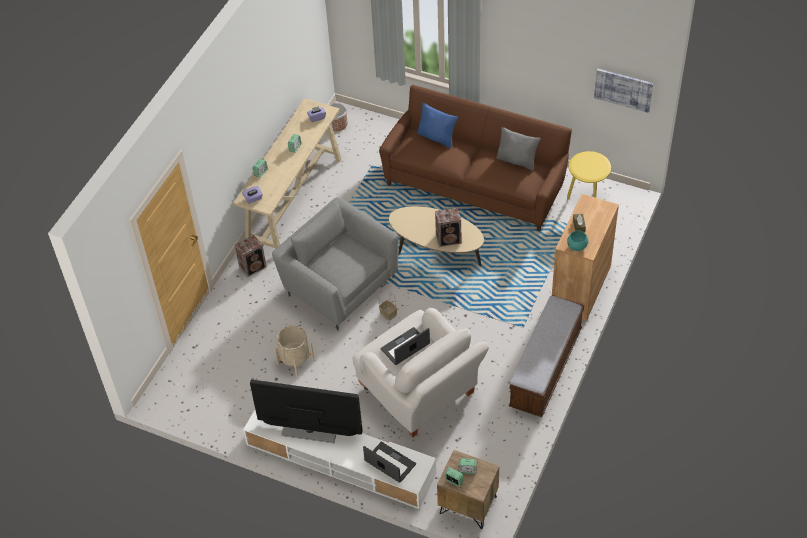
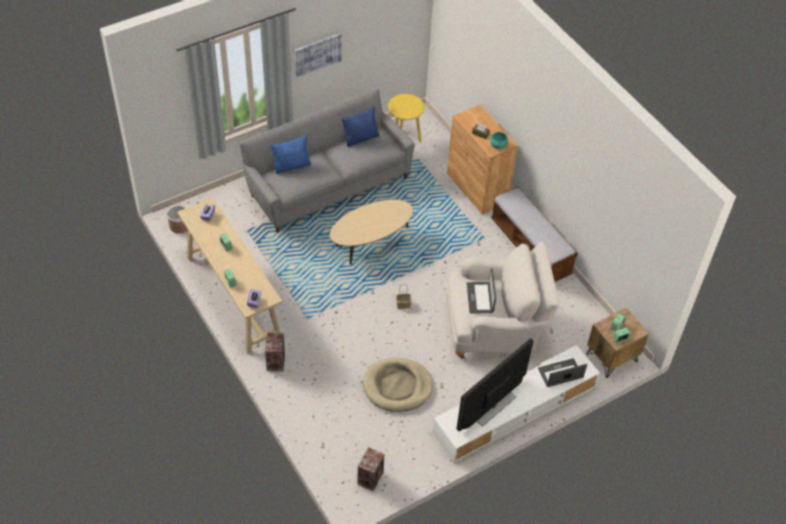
camera: 60 degrees left, 0 degrees up
(295, 361) = (397, 386): beige planter -> beige dog bed
(339, 284) = (347, 317): grey armchair -> none
(449, 239) = (389, 220): speaker -> speaker (371, 477)
(475, 183) = (327, 184): brown sofa -> grey sofa
(517, 160) = (361, 138): grey pillow -> blue pillow
(623, 89) = (403, 30): picture -> picture (317, 54)

